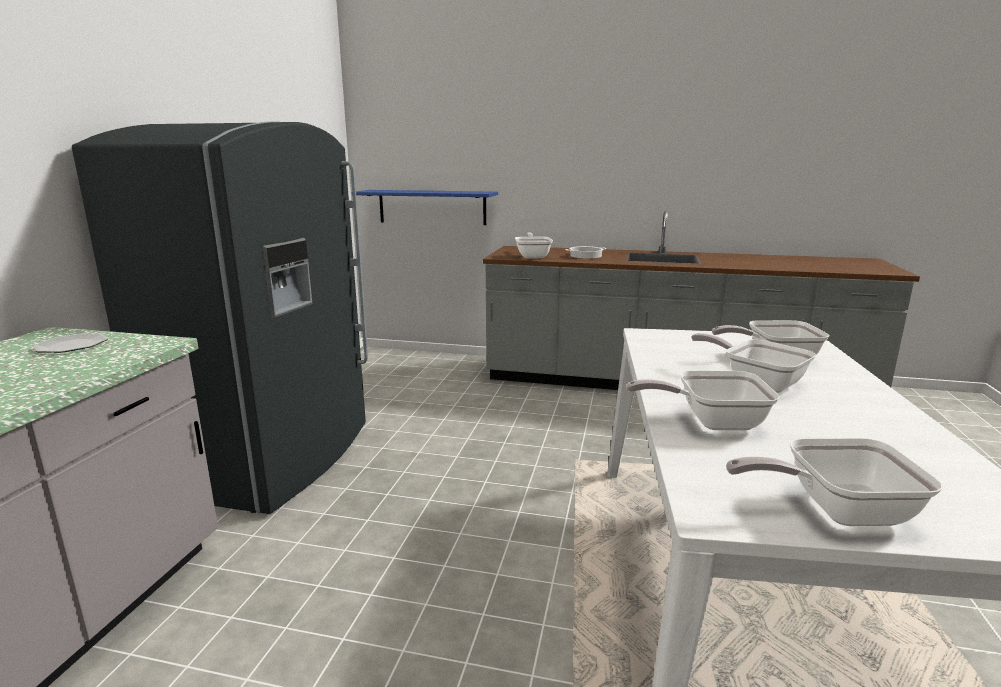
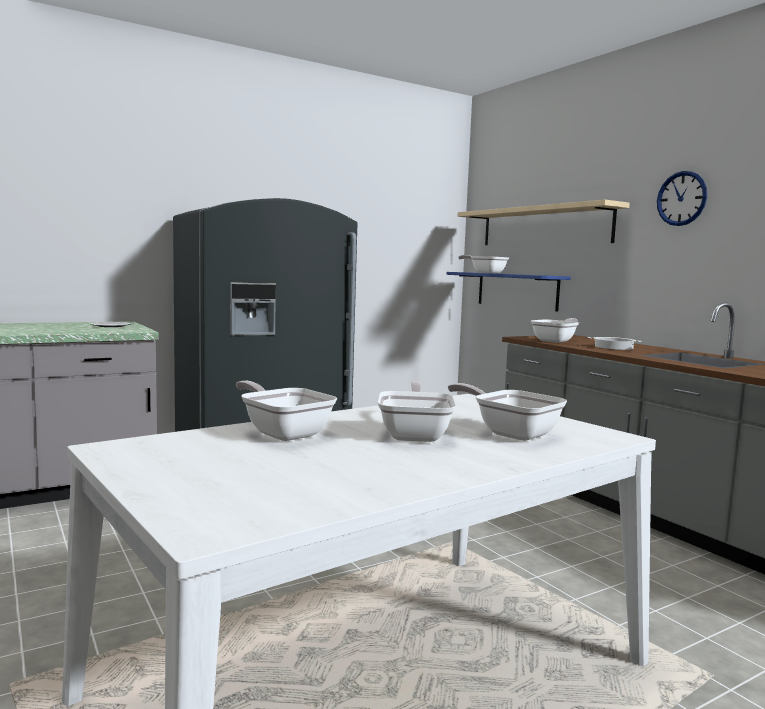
camera: 45 degrees right, 10 degrees down
(460, 142) = (543, 226): none -> beige shelf
(609, 122) = (681, 198): none -> wall clock
(835, 510) = (161, 472): frying pan -> frying pan (485, 272)

